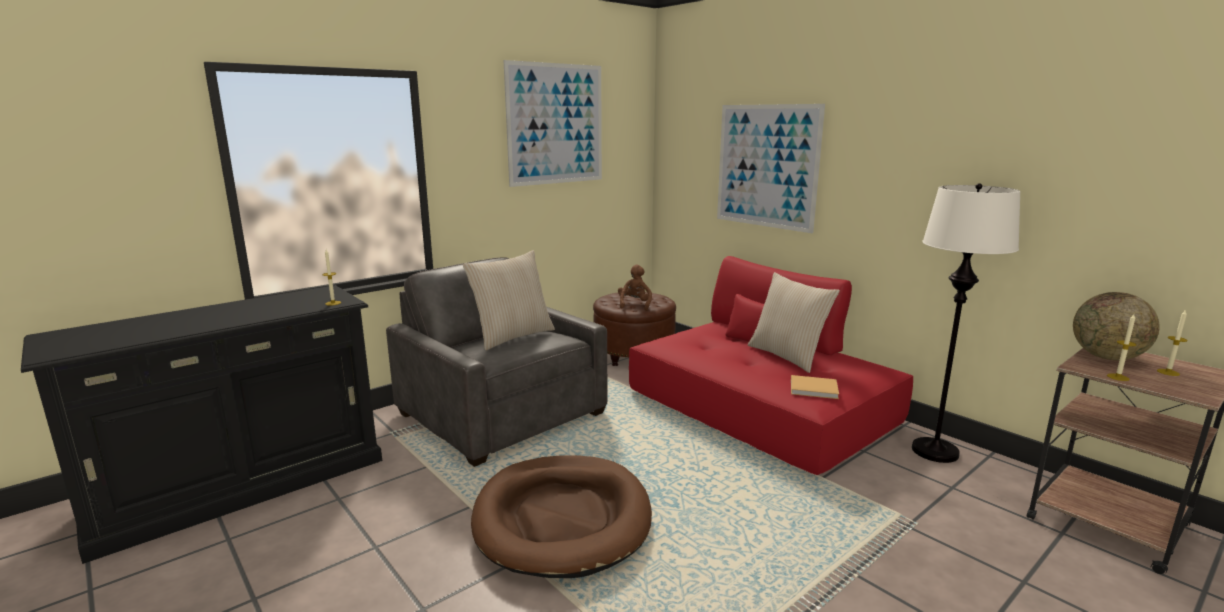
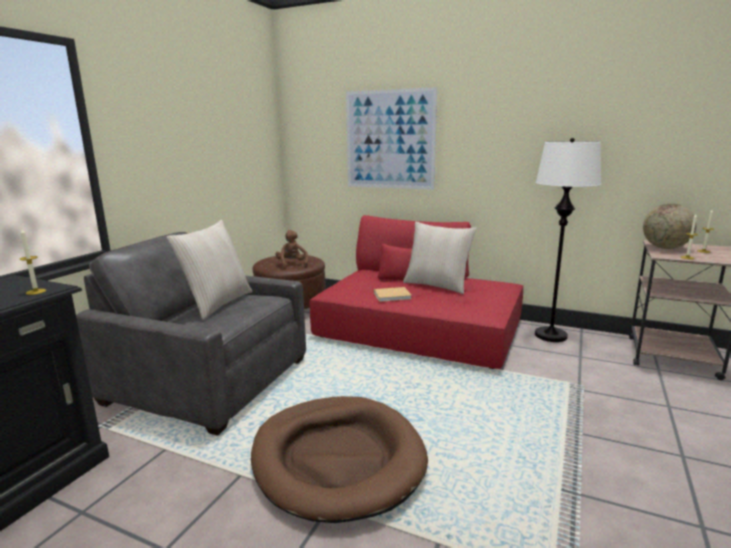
camera: 25 degrees left, 0 degrees up
(556, 124) = (206, 106): picture -> none
(815, 389) = (479, 304): beige book -> beige book (393, 295)

